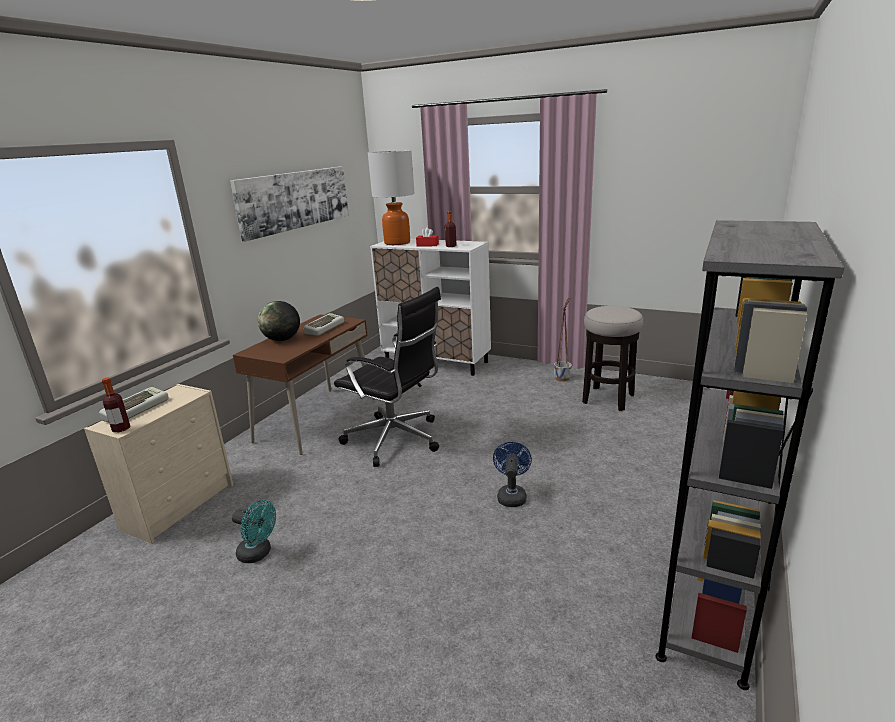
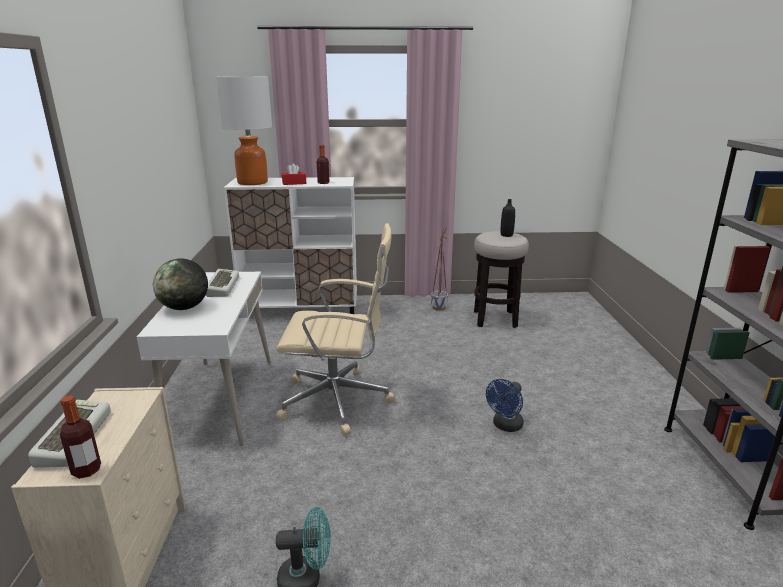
camera: 30 degrees left, 0 degrees up
(295, 200) = (147, 131): picture -> none
(316, 419) = (220, 400): brown desk -> white desk
(396, 440) = (339, 401): black office chair -> beige office chair
(511, 495) = (505, 426): blue fan -> blue fan turned 120 degrees counterclockwise
(619, 311) = (506, 235): none -> black bottle

